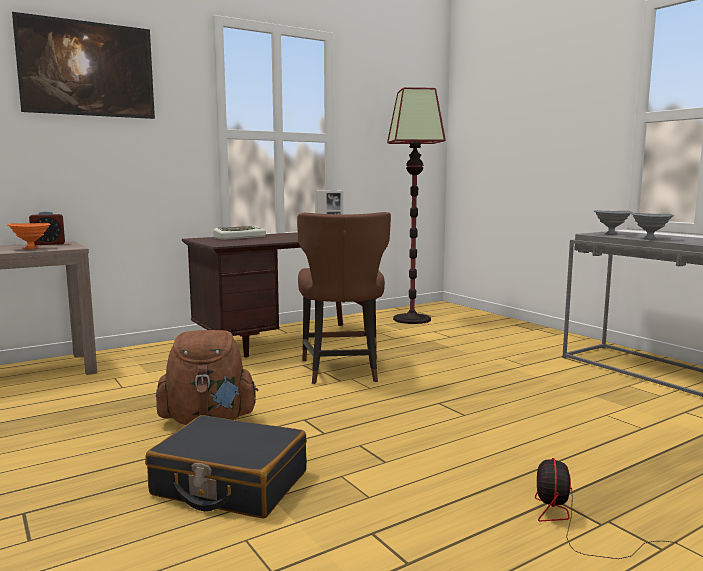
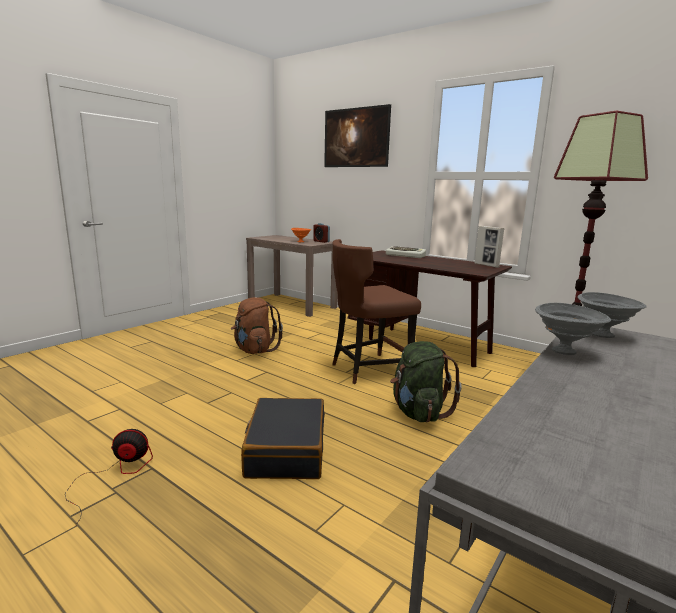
camera: 70 degrees right, 5 degrees up
(230, 484) = (176, 369): black suitcase -> black suitcase (286, 450)
(455, 369) = (418, 412): none -> green backpack

